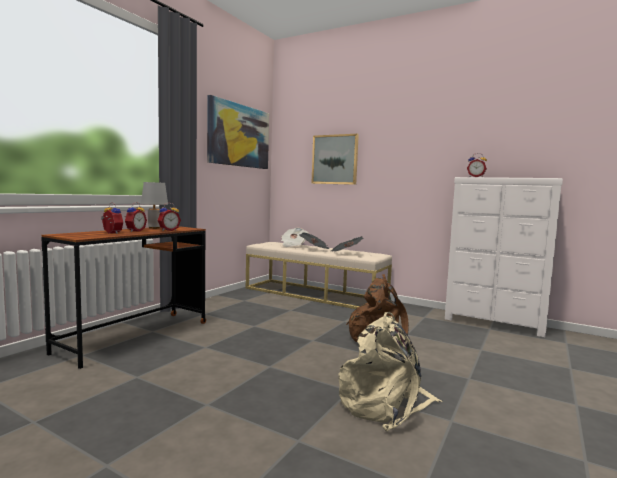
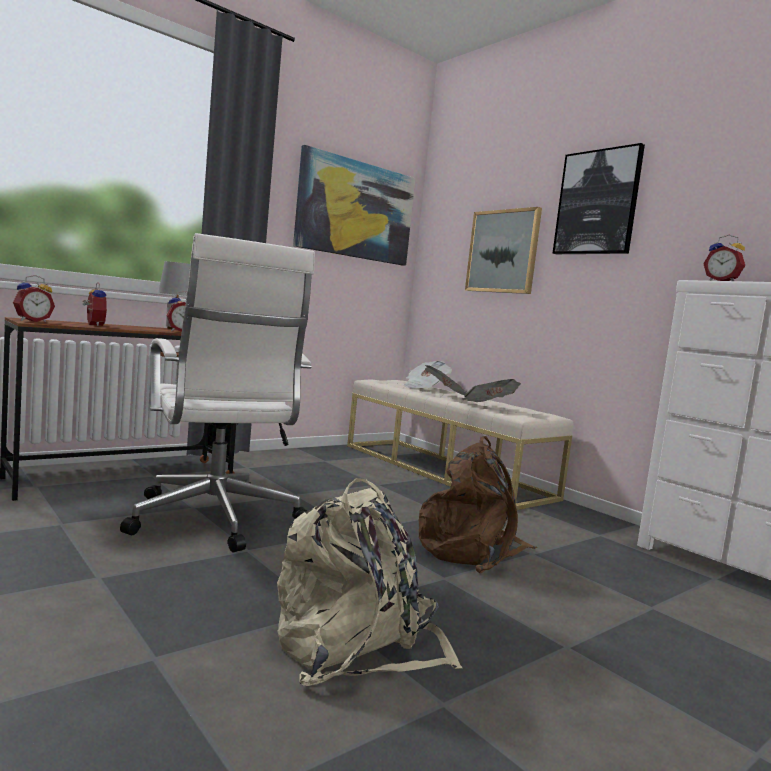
camera: 20 degrees right, 0 degrees up
(134, 231) = (133, 327): alarm clock -> alarm clock (32, 321)
(229, 352) = (215, 520): none -> white office chair
(393, 132) = (597, 203): none -> picture

